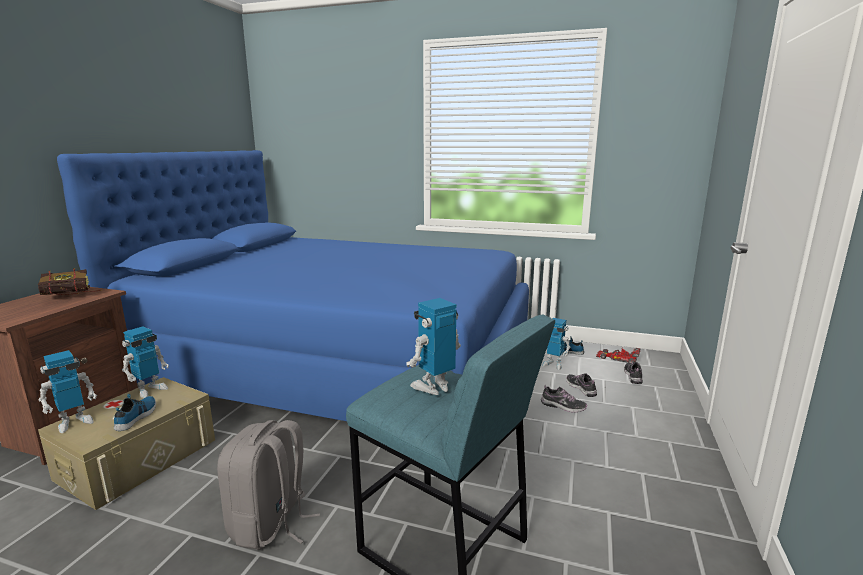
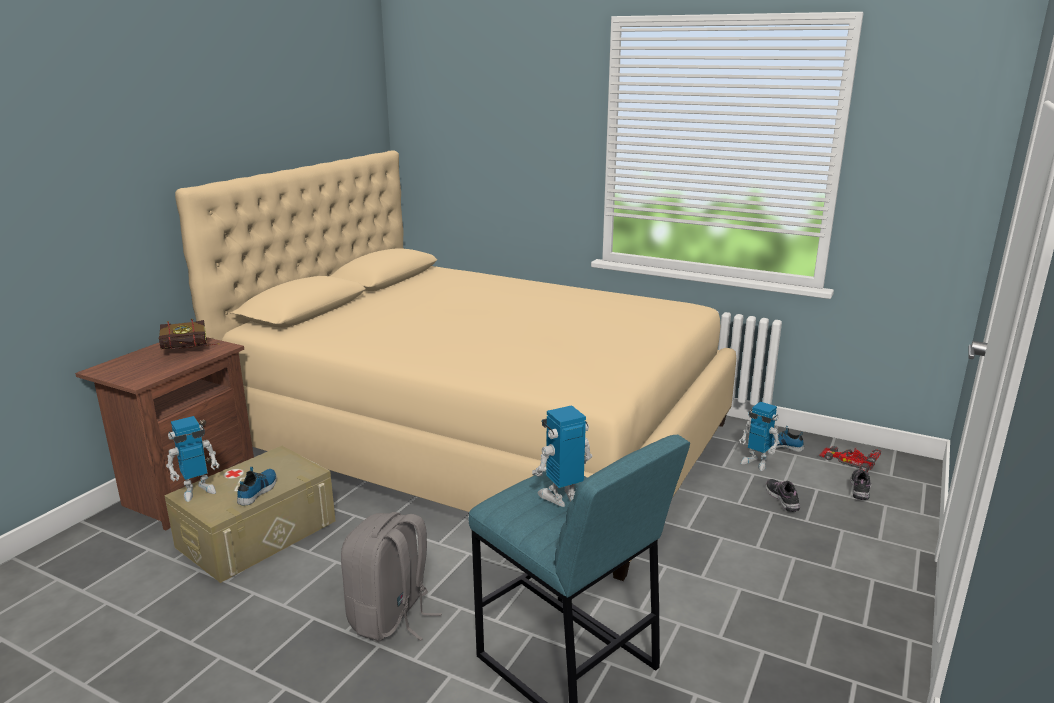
camera: 10 degrees right, 5 degrees up
(150, 390) = (269, 460): toy robot -> none
(339, 363) = (480, 437): blue bed -> beige bed
(563, 406) = (750, 520): shoe -> none

